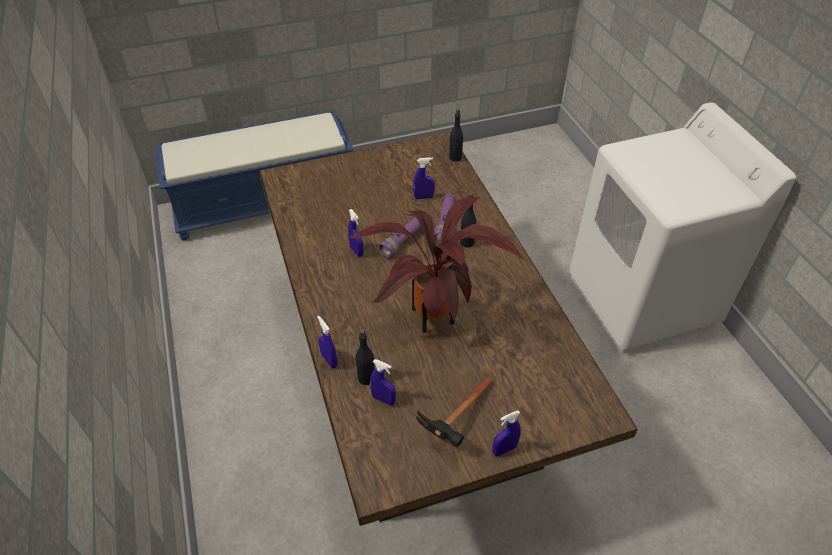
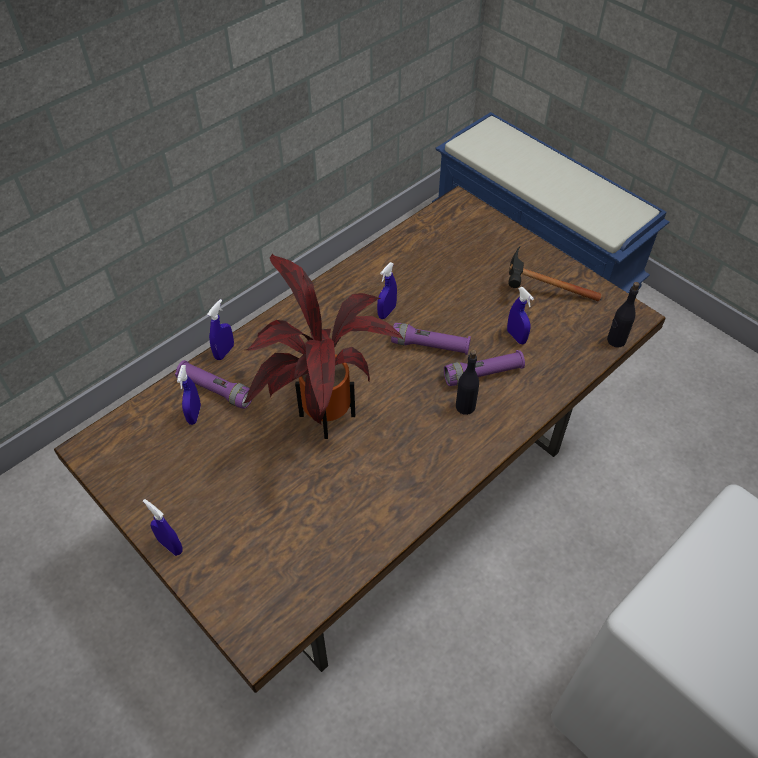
camera: 65 degrees right, 5 degrees up
(366, 378) = (216, 390): black bottle -> purple flashlight
(456, 424) = (187, 489): hammer -> hammer (538, 291)

